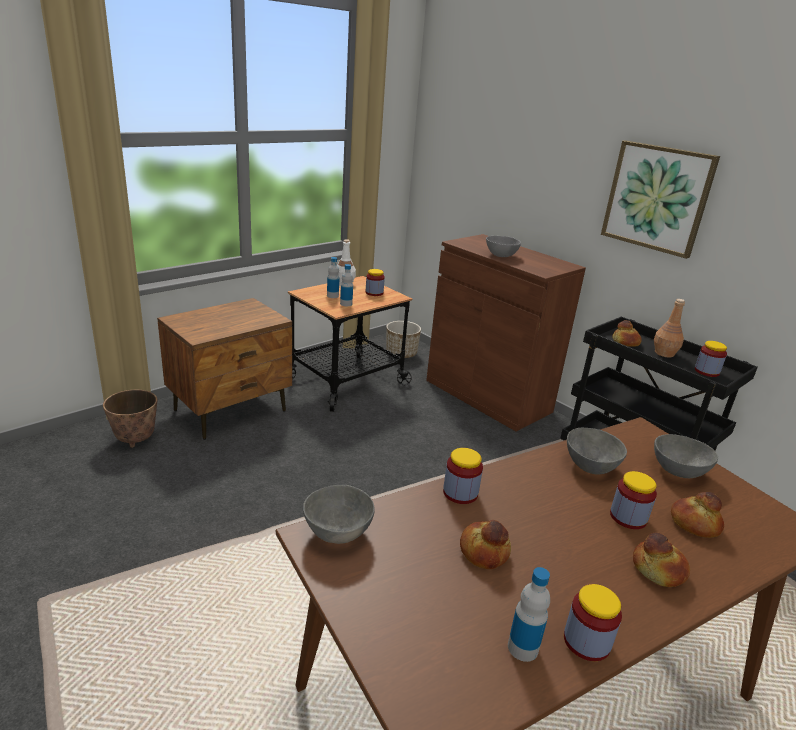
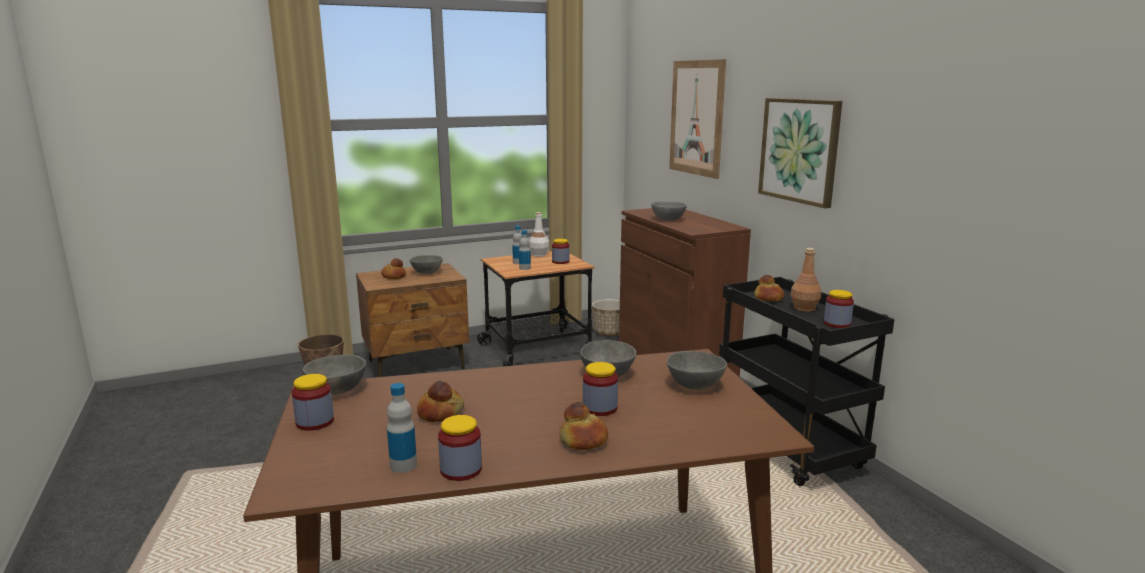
camera: 20 degrees right, 10 degrees down
(241, 314) = (427, 273): none -> grey bowl
(460, 493) = (463, 379): jar -> jar (315, 422)
(519, 147) = (696, 118): none -> picture
(694, 524) = (661, 419): bread -> bread (394, 276)

